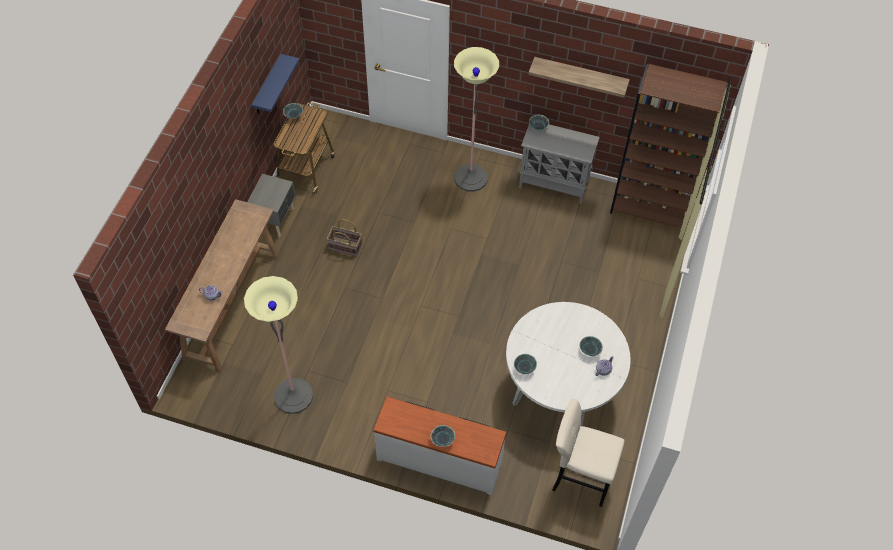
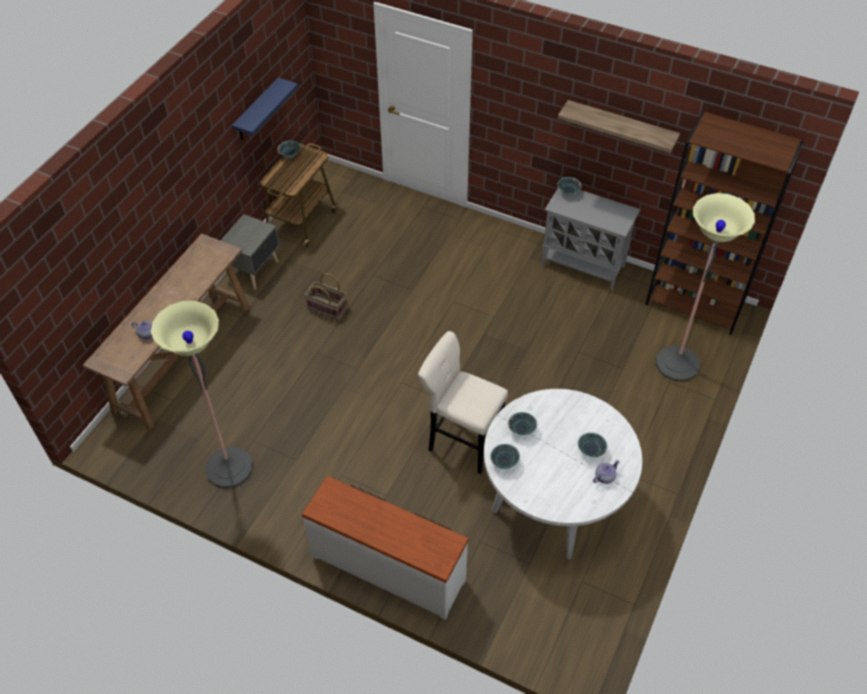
camera: 10 degrees right, 5 degrees down
(443, 440) = (385, 538): bowl -> bowl (522, 430)
(470, 178) = (486, 249): floor lamp -> floor lamp (677, 364)
(579, 479) = (560, 615): beige stool -> beige stool (461, 442)

